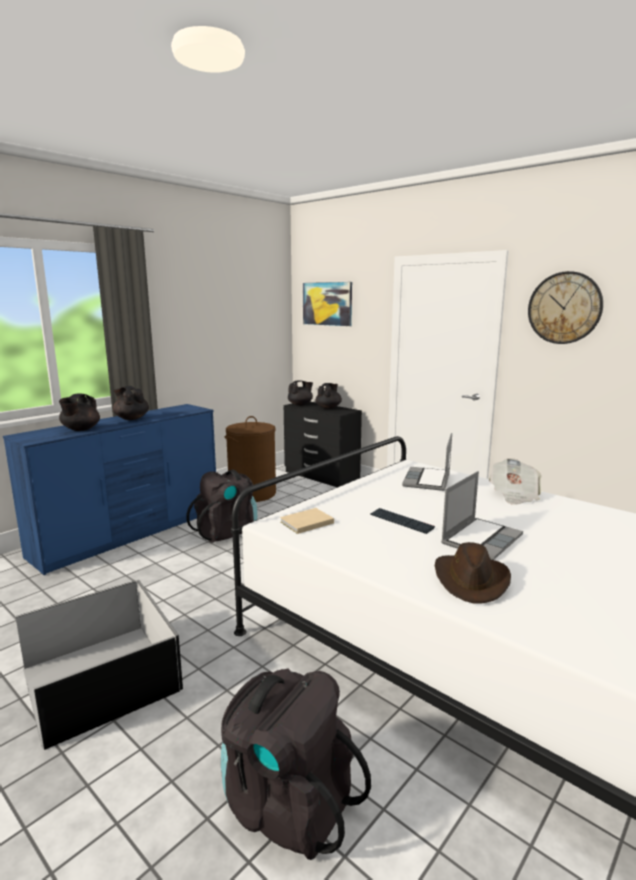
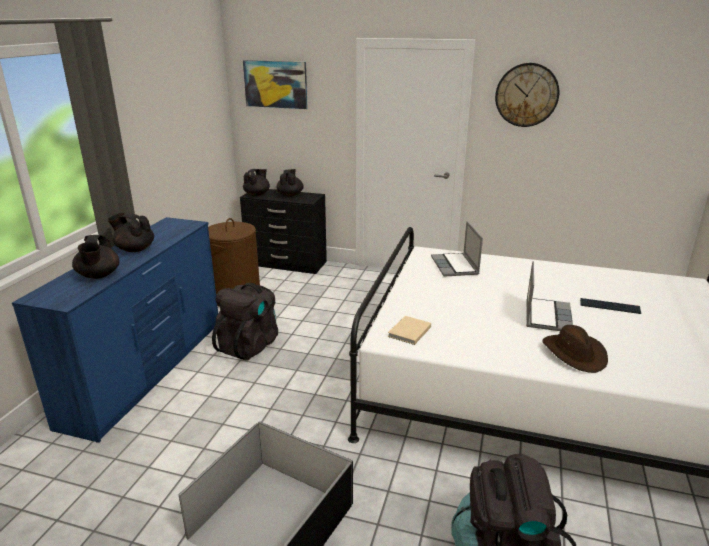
camera: 25 degrees left, 10 degrees up
(401, 522) = (478, 313): keyboard -> keyboard (609, 307)
(514, 495) = (529, 268): newspaper -> none

